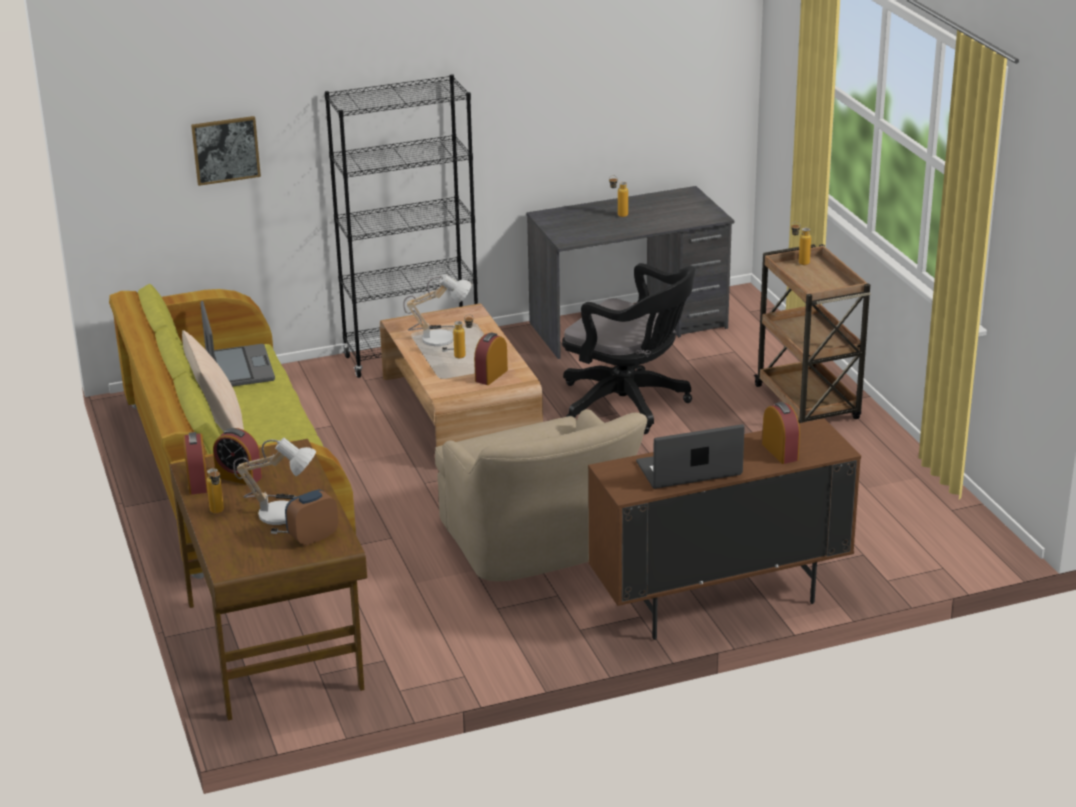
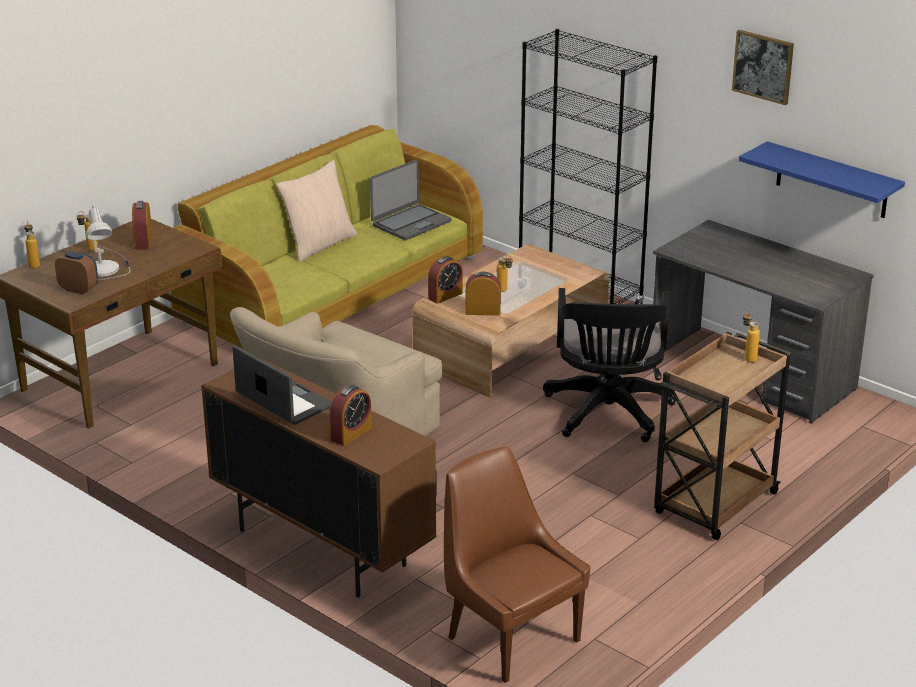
camera: 60 degrees right, 0 degrees up
(198, 482) = (126, 231): alarm clock -> alarm clock (445, 296)
(225, 150) = (487, 49): picture -> picture (763, 66)
(440, 337) = (525, 273): table lamp -> none
(618, 215) = (757, 257): bottle -> bottle (33, 264)
(645, 120) = (832, 180): none -> blue shelf
(924, 546) = (510, 637): none -> brown chair

